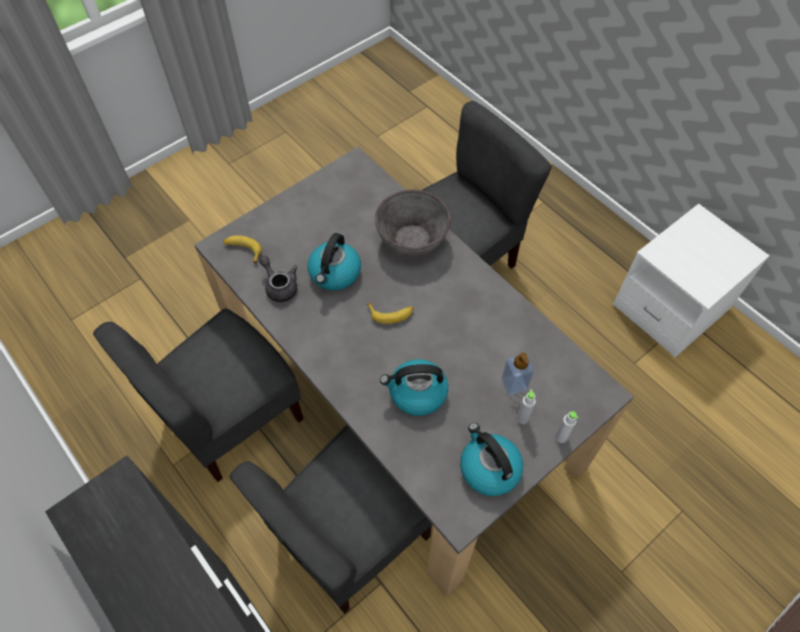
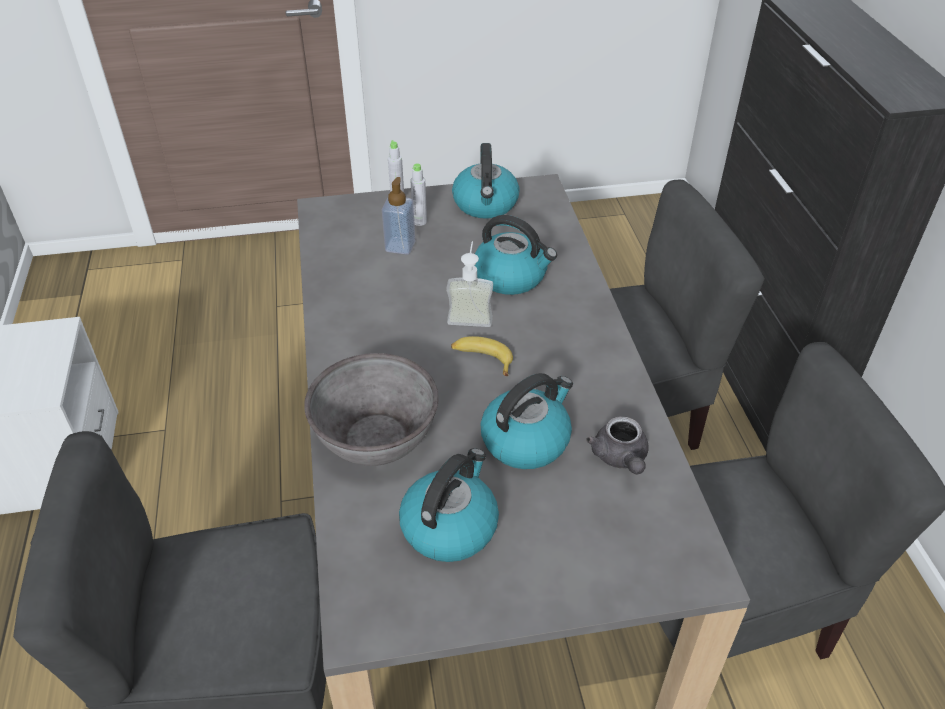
camera: 150 degrees left, 15 degrees down
(243, 250) = (659, 544): banana -> none
(345, 215) = (450, 526): none -> kettle
(421, 345) = (470, 314): none -> soap dispenser

